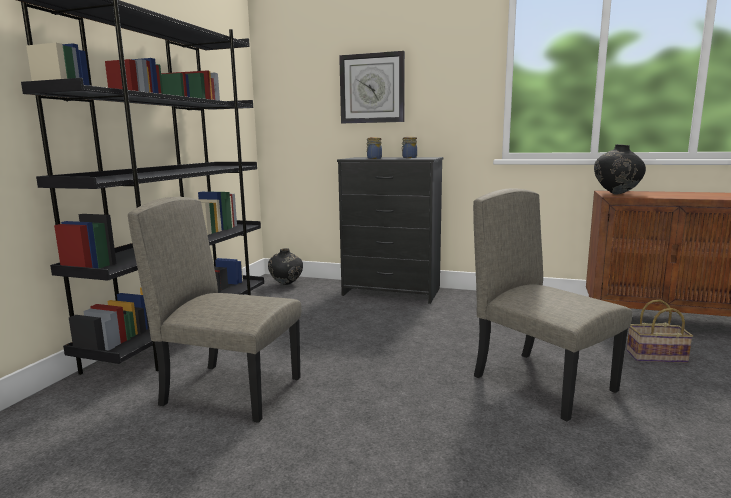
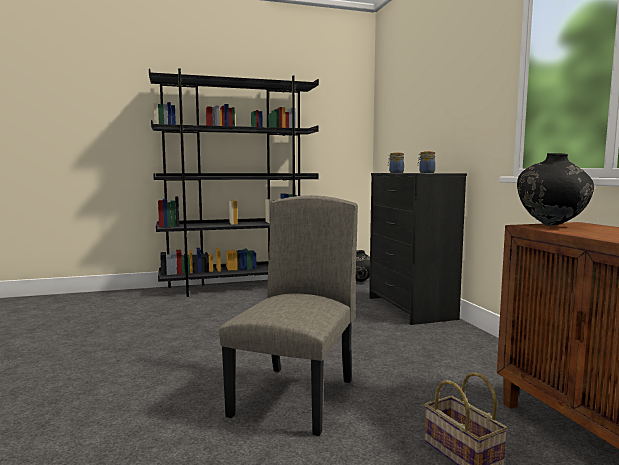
camera: 55 degrees right, 5 degrees down
(233, 390) = (179, 315): beige chair -> none
(372, 88) = (428, 106): wall clock -> none

